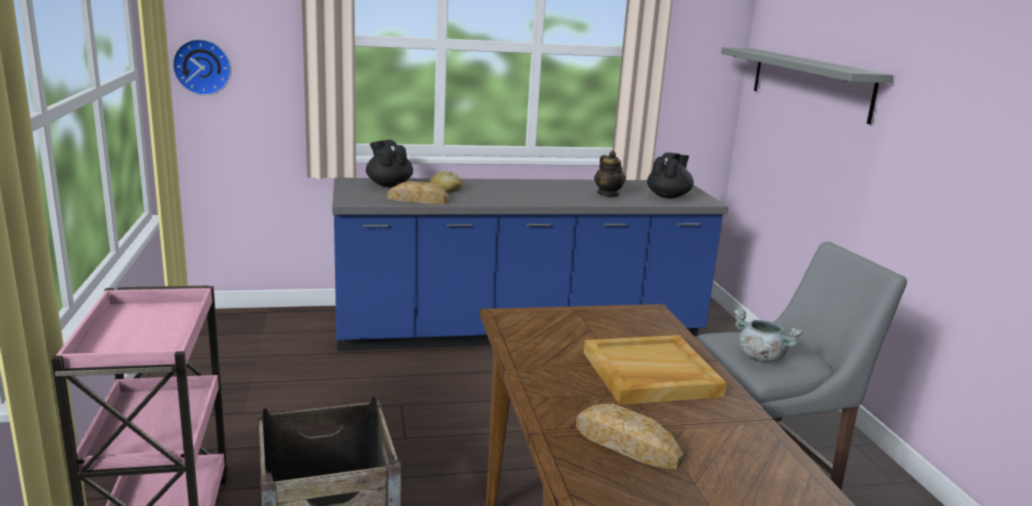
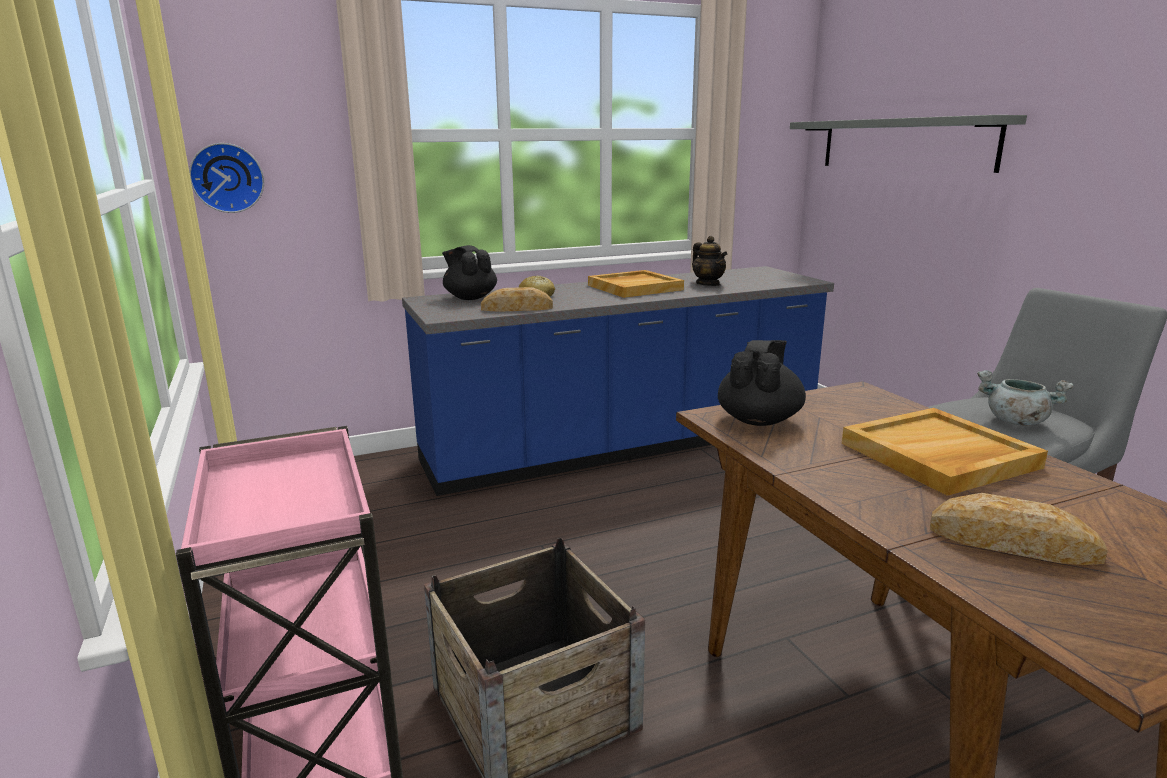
camera: 10 degrees left, 0 degrees up
(539, 190) = (635, 287): none -> beige tray
(668, 196) = (768, 280): black teapot -> black teapot (759, 420)

